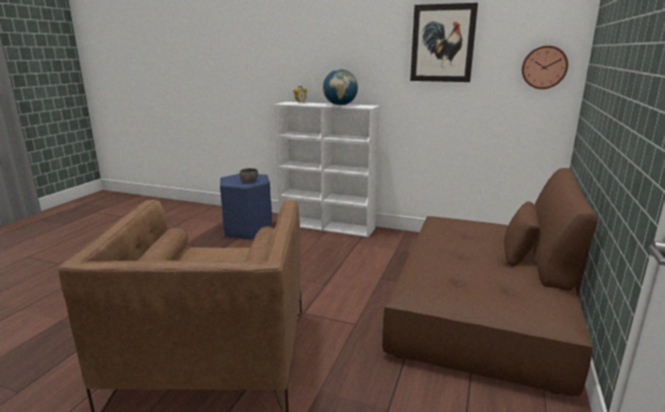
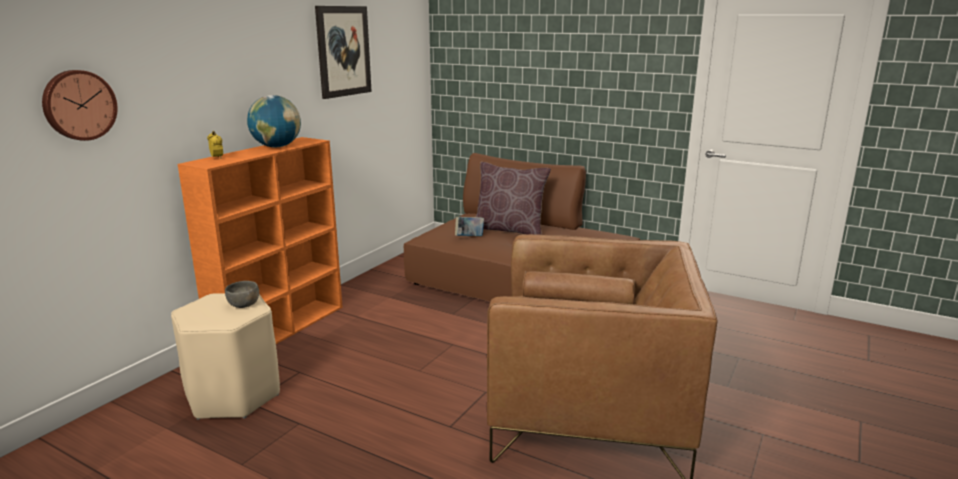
camera: 80 degrees left, 0 degrees up
(248, 230) = (234, 395): blue stool -> beige stool
(327, 226) = (281, 329): white bookcase -> orange bookcase
(453, 233) = (469, 237): none -> book
(497, 249) = (509, 230): none -> brown pillow
(544, 67) = (410, 69): wall clock -> wall clock (78, 105)

